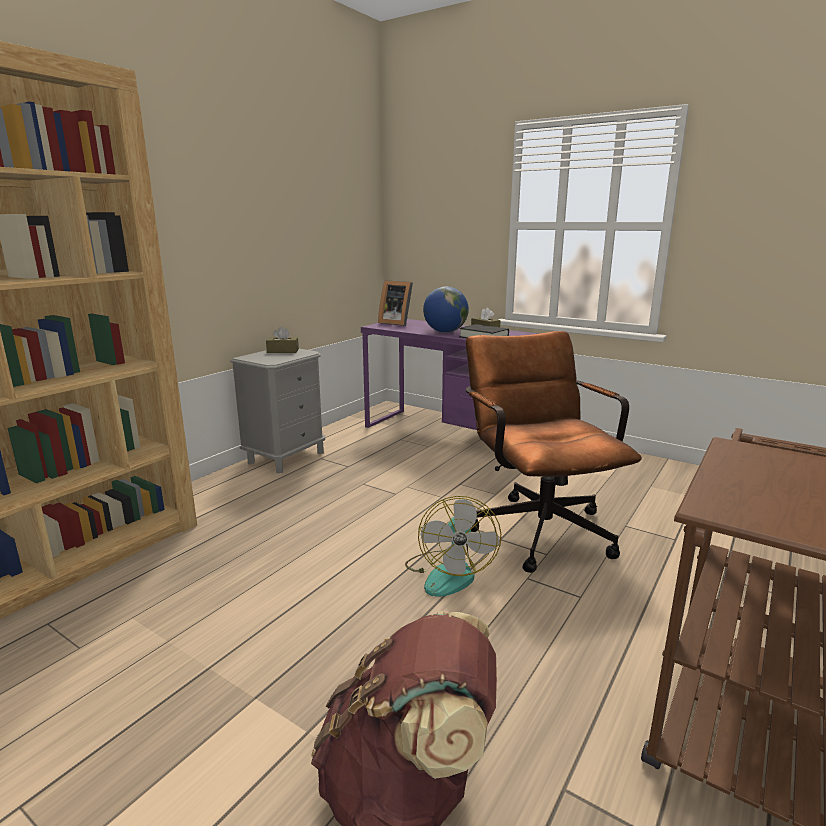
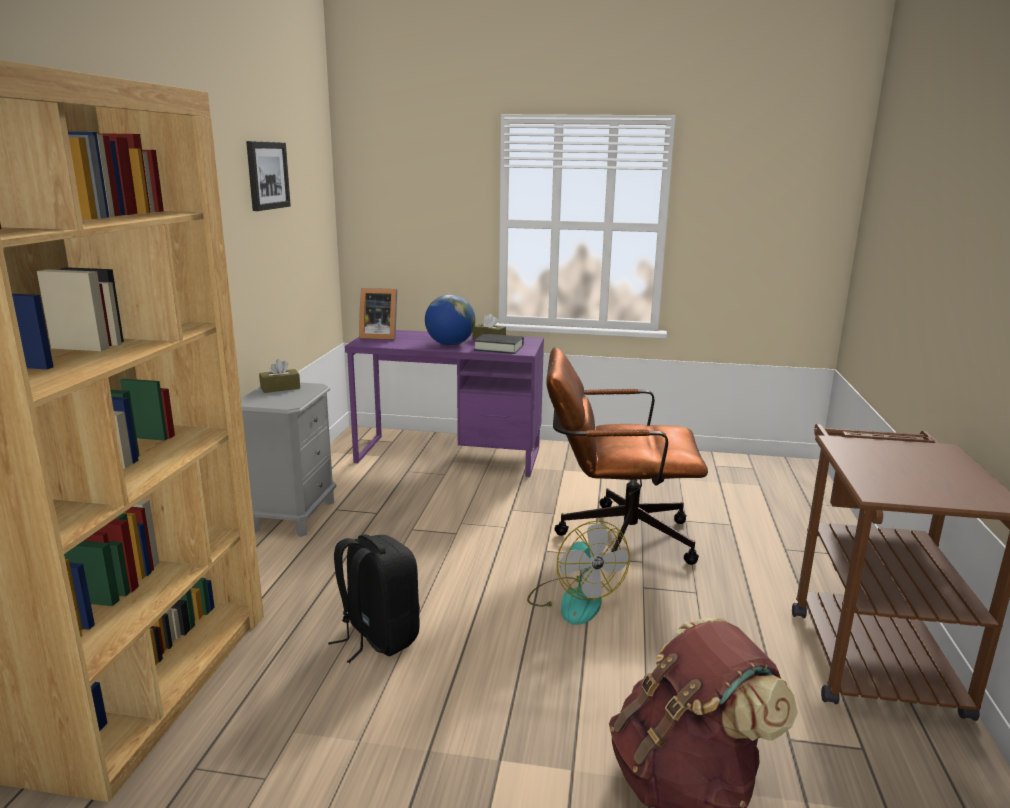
camera: 25 degrees left, 0 degrees up
(259, 561) = (377, 637): none -> black backpack
(295, 178) = (267, 175): none -> picture
(537, 526) = (614, 537): brown office chair -> brown office chair turned 45 degrees counterclockwise

